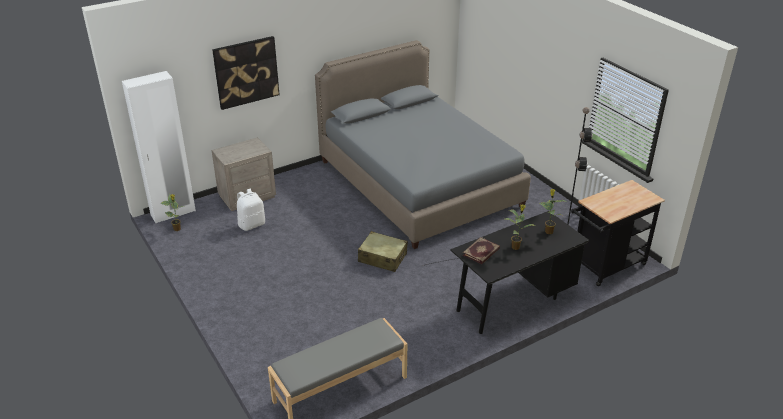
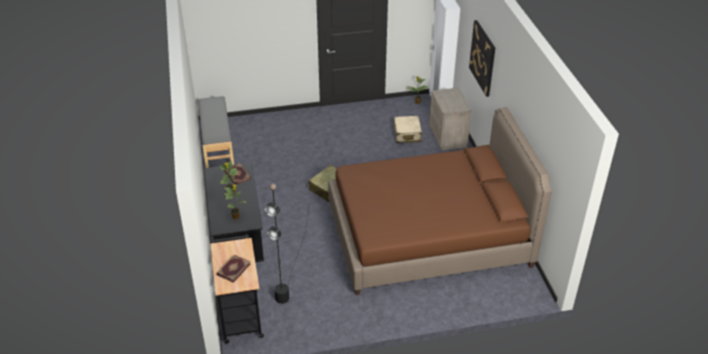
camera: 110 degrees right, 5 degrees up
(252, 224) = (407, 134): white backpack -> beige suitcase
(418, 183) = (428, 236): grey bed -> brown bed
(627, 199) = (233, 269): none -> book

